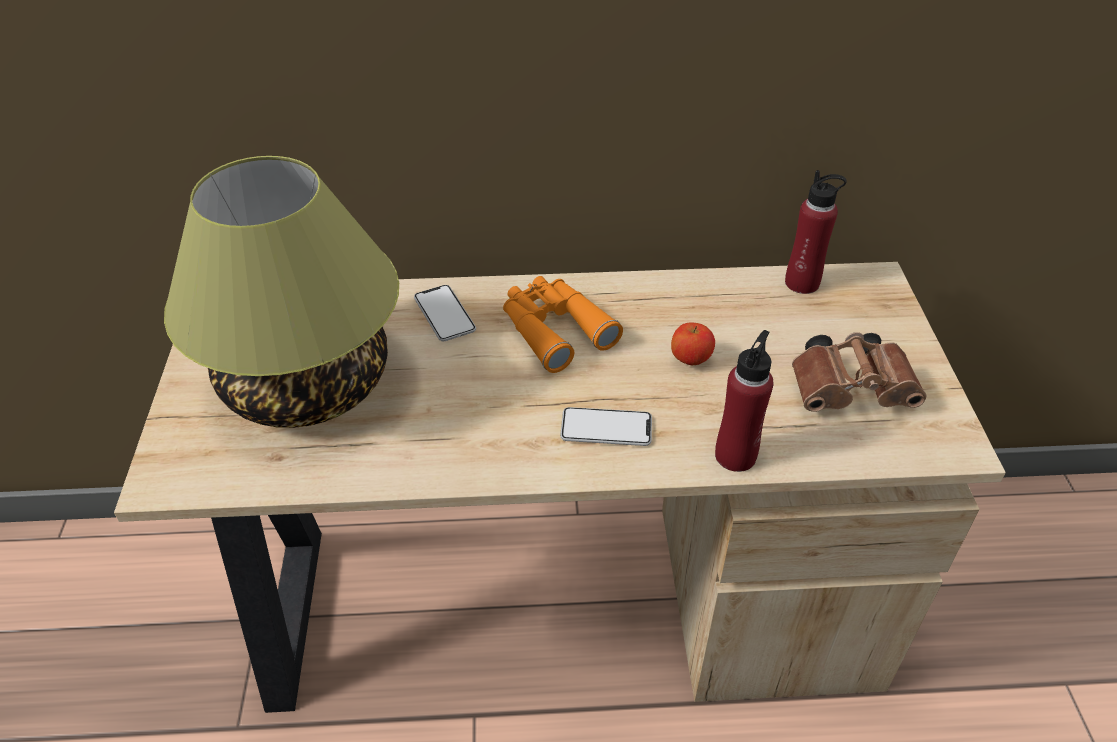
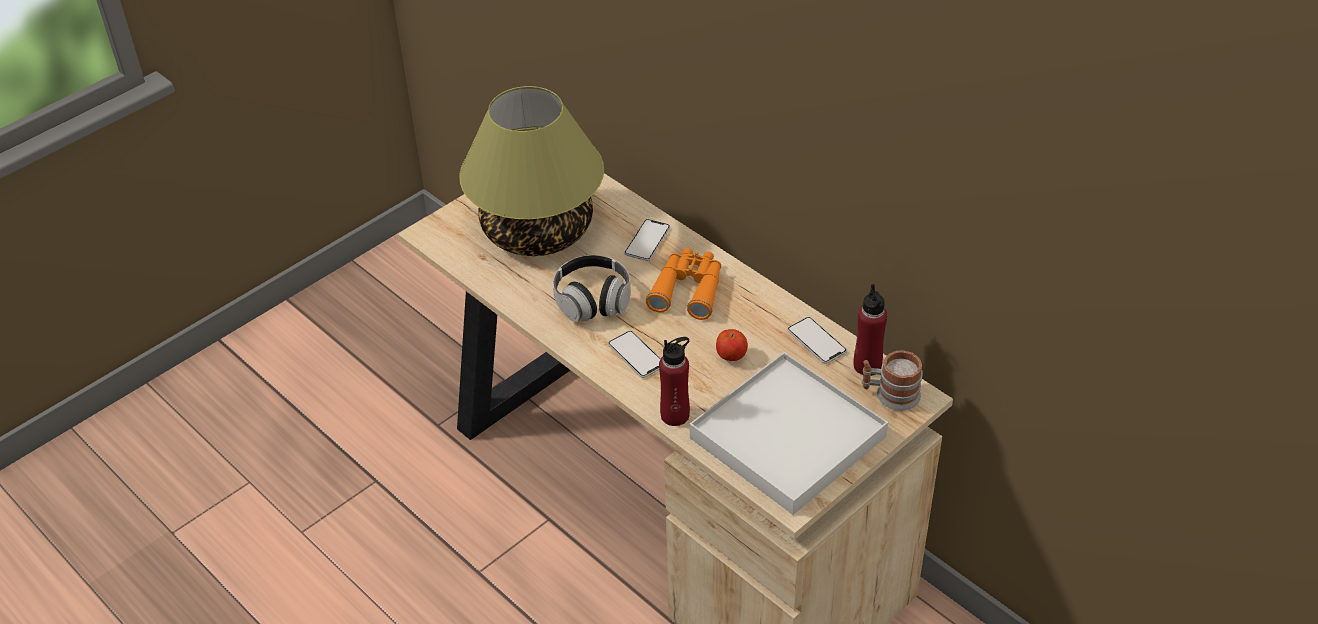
camera: 50 degrees right, 0 degrees up
(477, 409) = (592, 301): none -> headphones
(733, 293) = (816, 341): none -> phone
(854, 391) = (788, 437): brown binoculars -> white tray
(857, 292) = (890, 395): none -> mug

